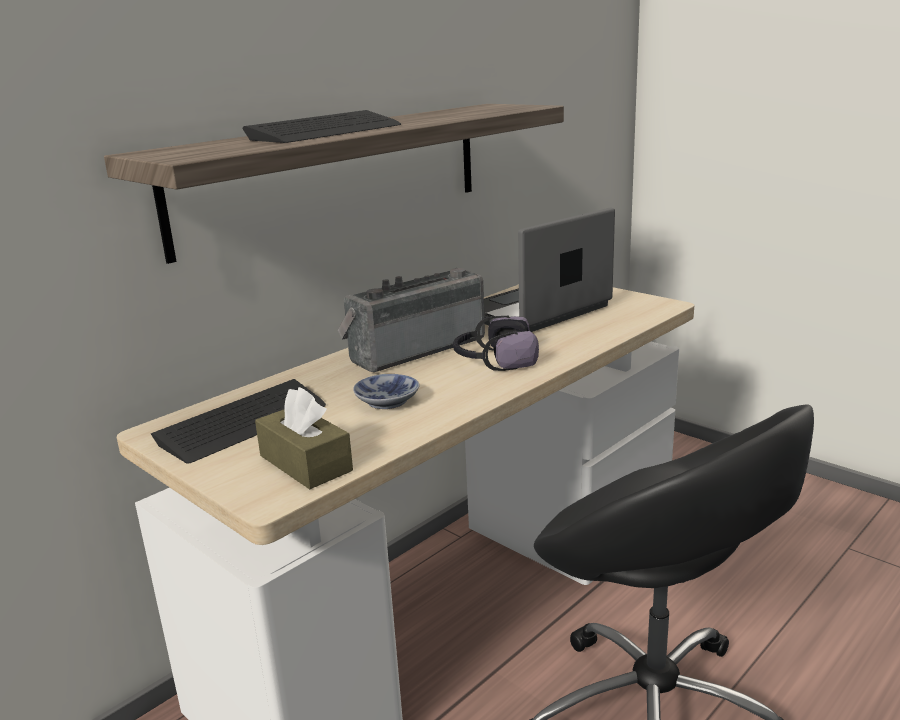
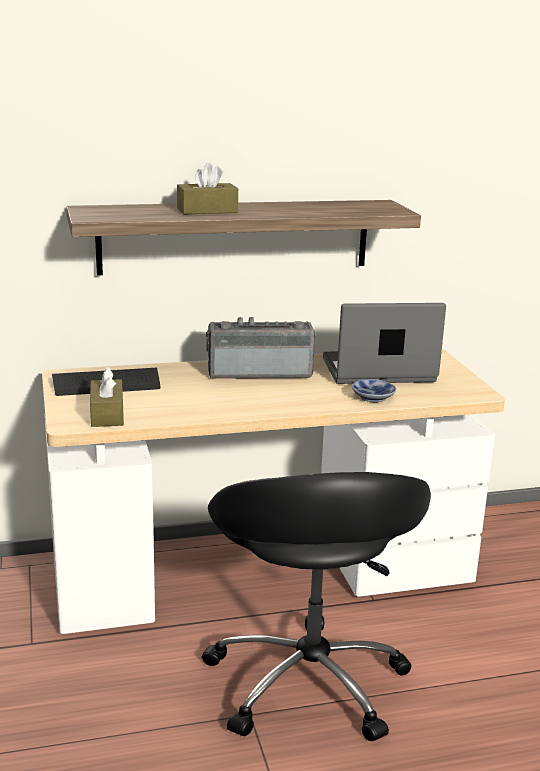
camera: 30 degrees right, 0 degrees up
(326, 132) = (207, 210): keyboard -> brown tissue box
(389, 402) = (195, 398): bowl -> bowl (374, 398)
(494, 361) = (293, 394): headphones -> none

